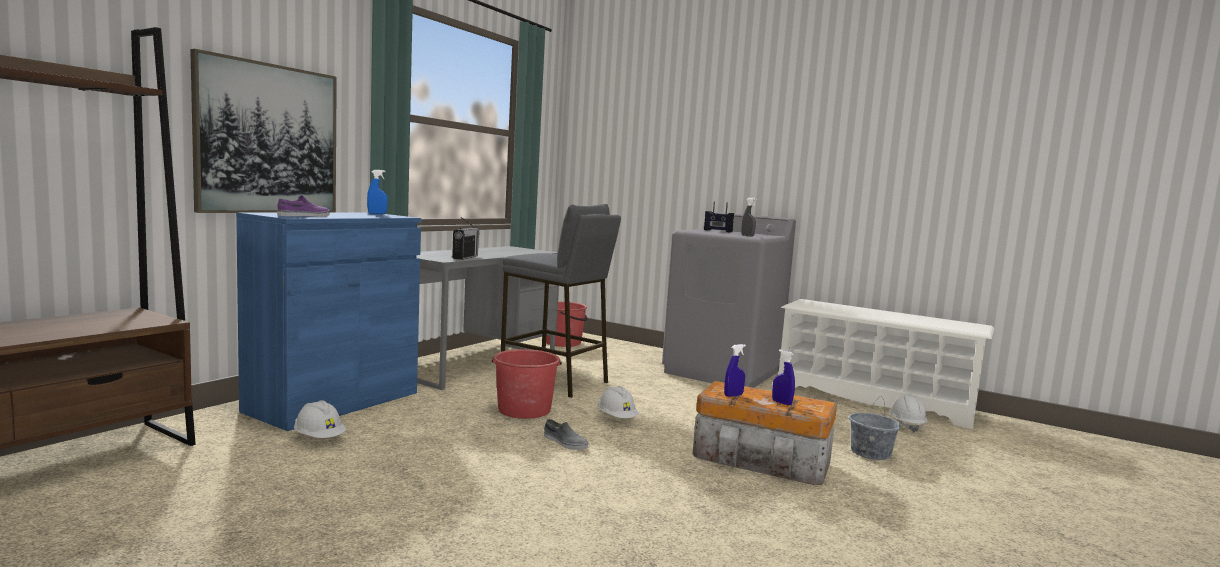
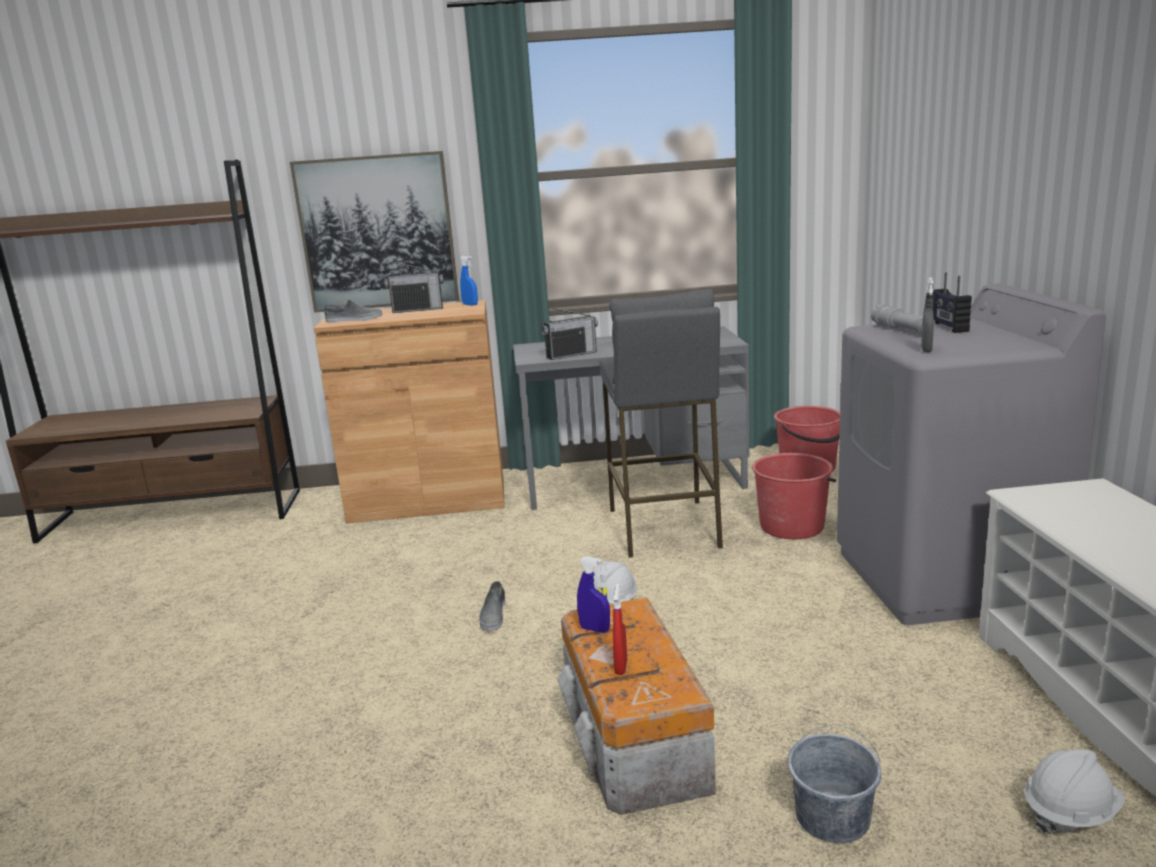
camera: 55 degrees right, 10 degrees up
(305, 216) = (354, 319): purple shoe -> grey shoe
(319, 438) = (348, 538): white hard hat -> none
(333, 402) = (428, 501): blue cabinet -> brown cabinet
(340, 214) = (418, 310): none -> radio
(524, 409) = (548, 559): red bucket -> red bucket (792, 526)
(705, 231) = (902, 330): none -> grey flashlight
(781, 403) = (621, 666): blue spray bottle -> red spray bottle

